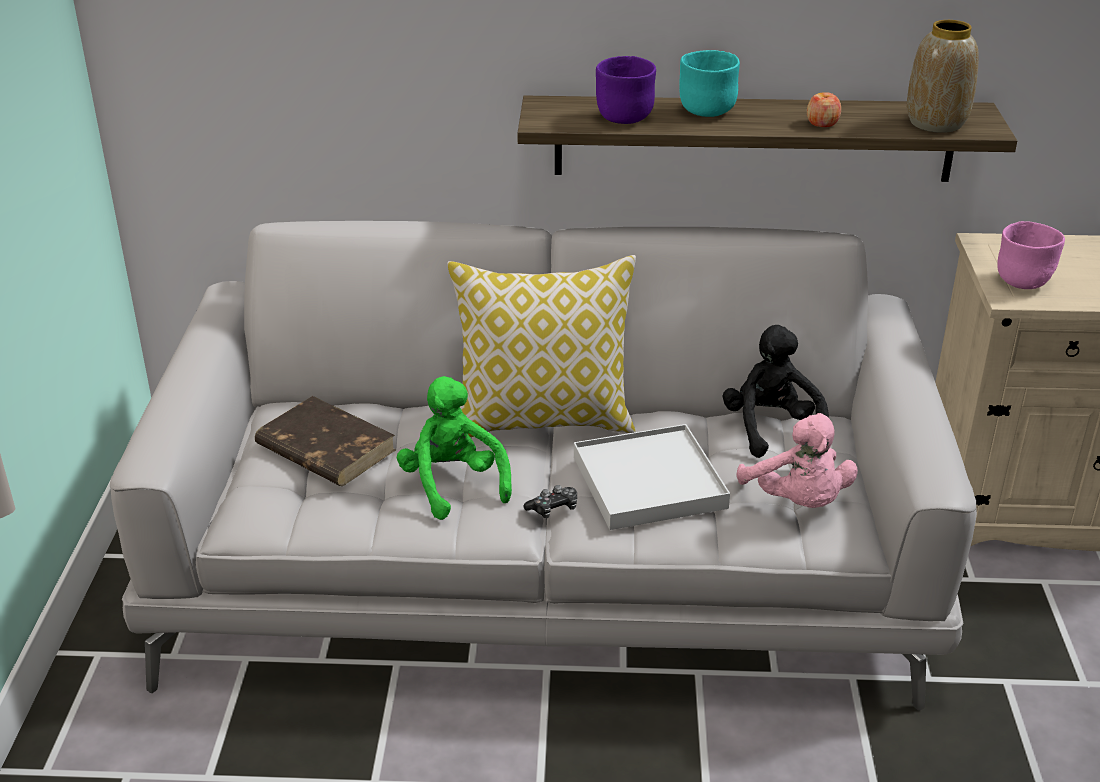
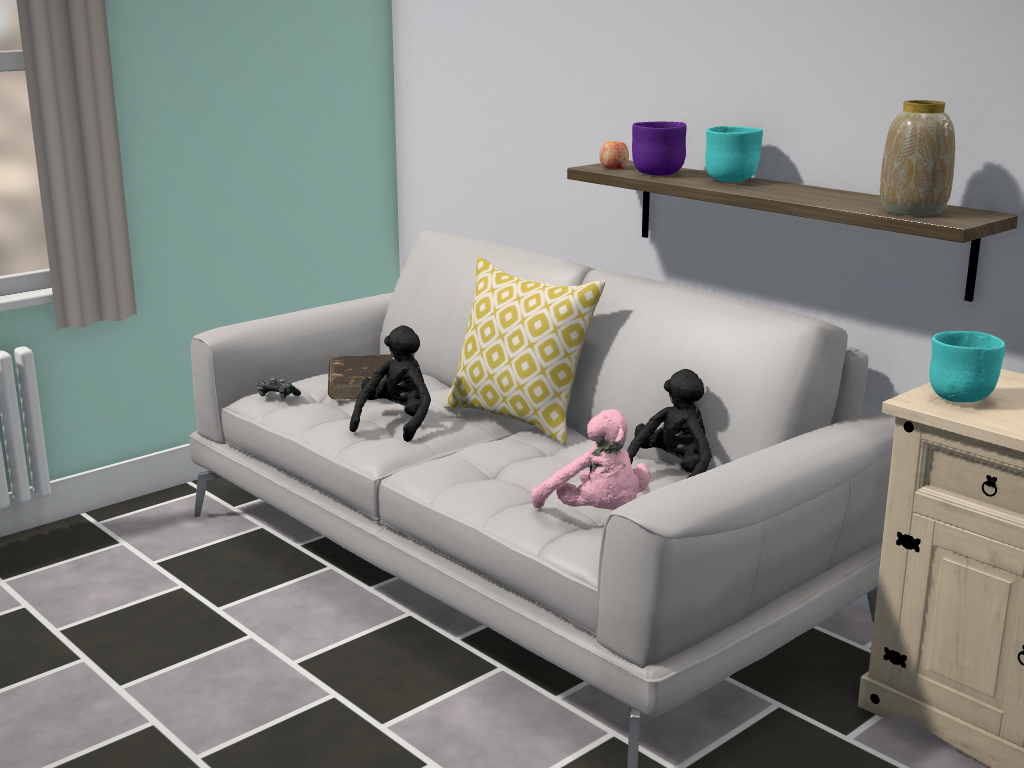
camera: 45 degrees right, 15 degrees down
(453, 484) = (396, 423): green plush toy -> black plush toy
(553, 508) = (426, 453): game controller -> game controller (277, 396)
(648, 482) = (513, 465): white tray -> none
(797, 502) = (596, 515): pink plush toy -> pink plush toy turned 60 degrees counterclockwise
(822, 123) = (806, 196): apple -> apple (613, 168)
(1023, 282) = (962, 398): pink bowl -> turquoise bowl

